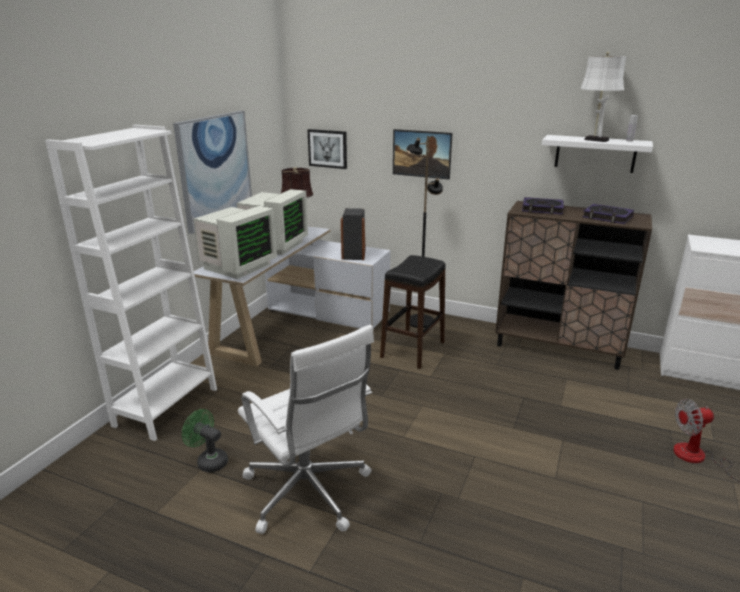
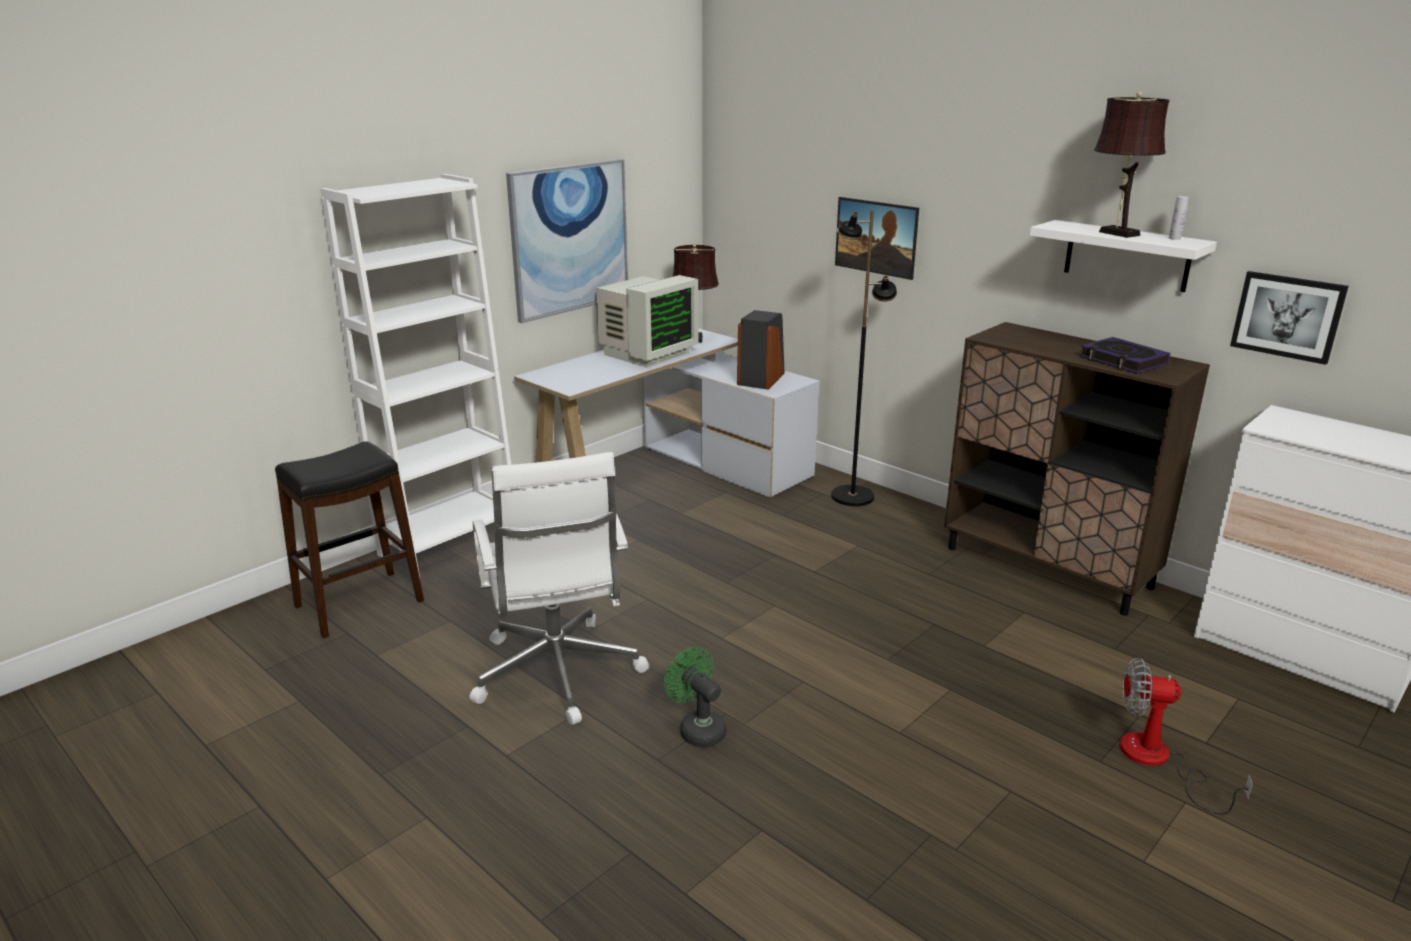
camera: 20 degrees right, 0 degrees up
(208, 461) = (463, 615): green fan -> green fan (697, 729)
(237, 266) = (577, 375): monitor -> none
(328, 148) = (753, 220): picture -> picture (1287, 316)
(413, 350) = (813, 532): black stool -> black stool (359, 604)
(542, 209) = (1028, 338): book -> none
(594, 139) = (1116, 233): white table lamp -> brown table lamp

